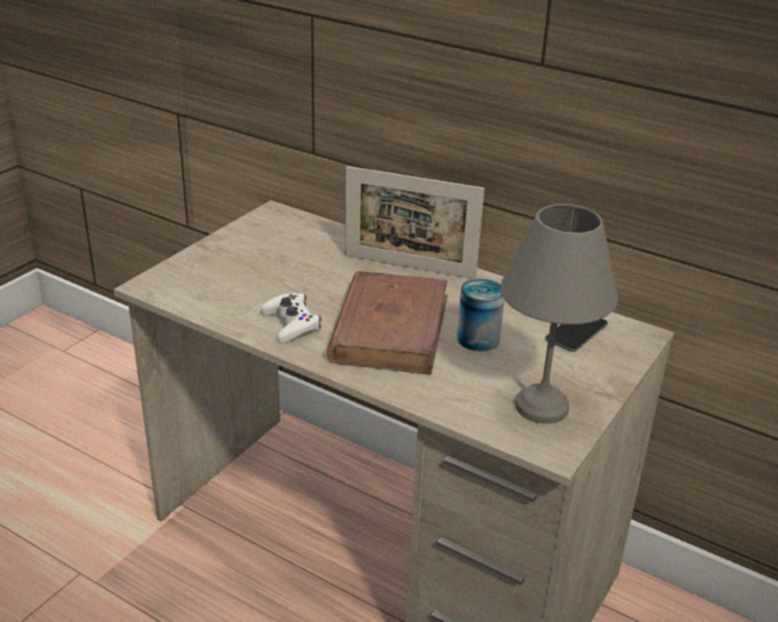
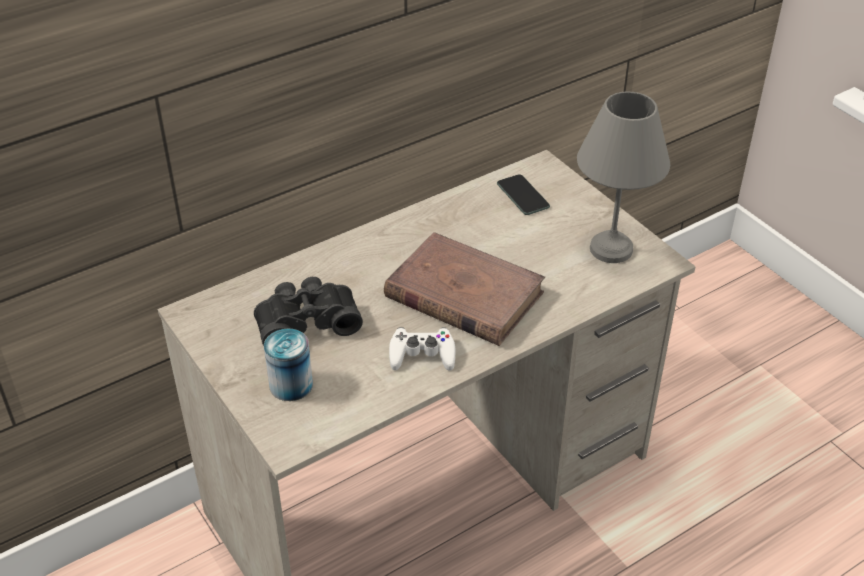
camera: 65 degrees left, 10 degrees up
(297, 260) = (306, 321): none -> black binoculars
(409, 267) = (366, 252): picture frame -> none
(478, 339) = (505, 250): can -> can (291, 385)

